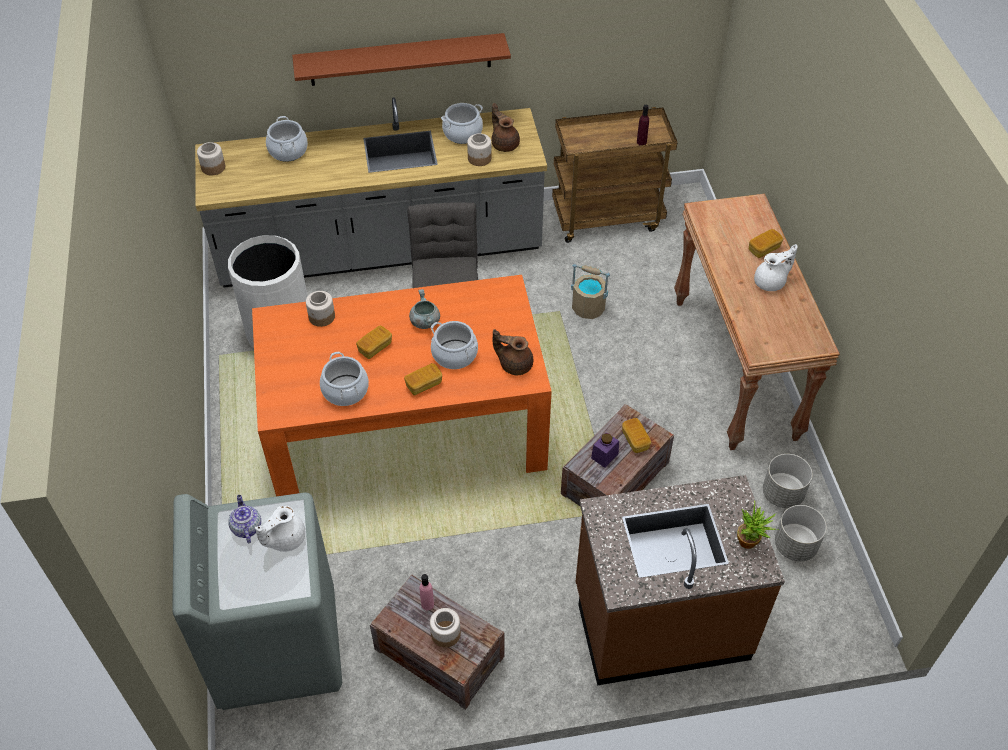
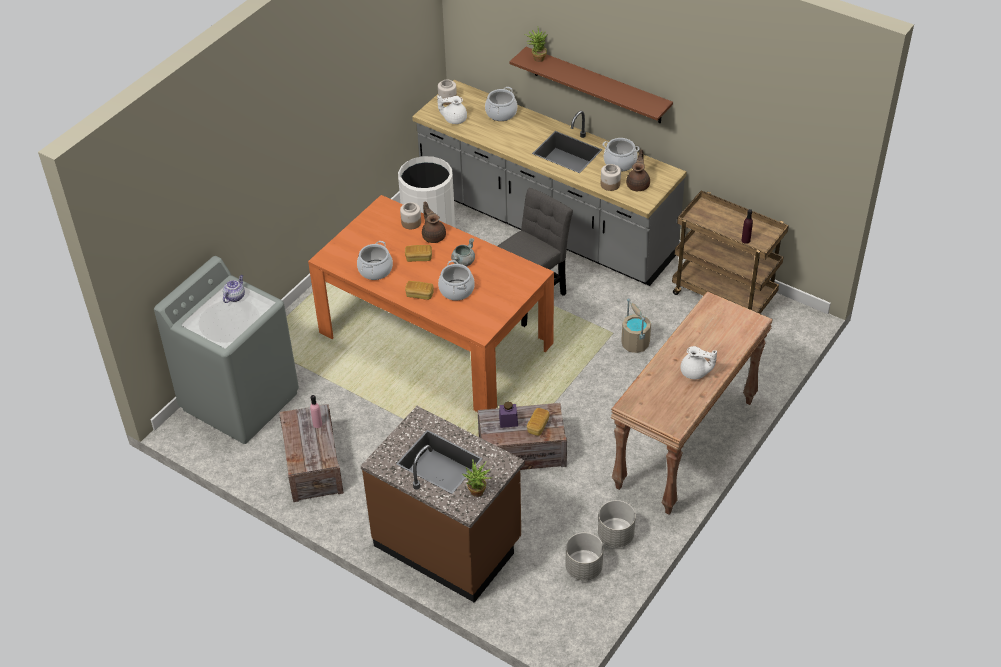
camera: 45 degrees right, 5 degrees down
(284, 539) = (245, 314): white teapot -> white teapot (454, 119)
(319, 60) = (536, 58): none -> potted plant
(446, 634) = (309, 445): jar -> none
(514, 364) = (483, 317): brown teapot -> brown teapot (433, 236)
(764, 249) = (720, 351): bread -> none

